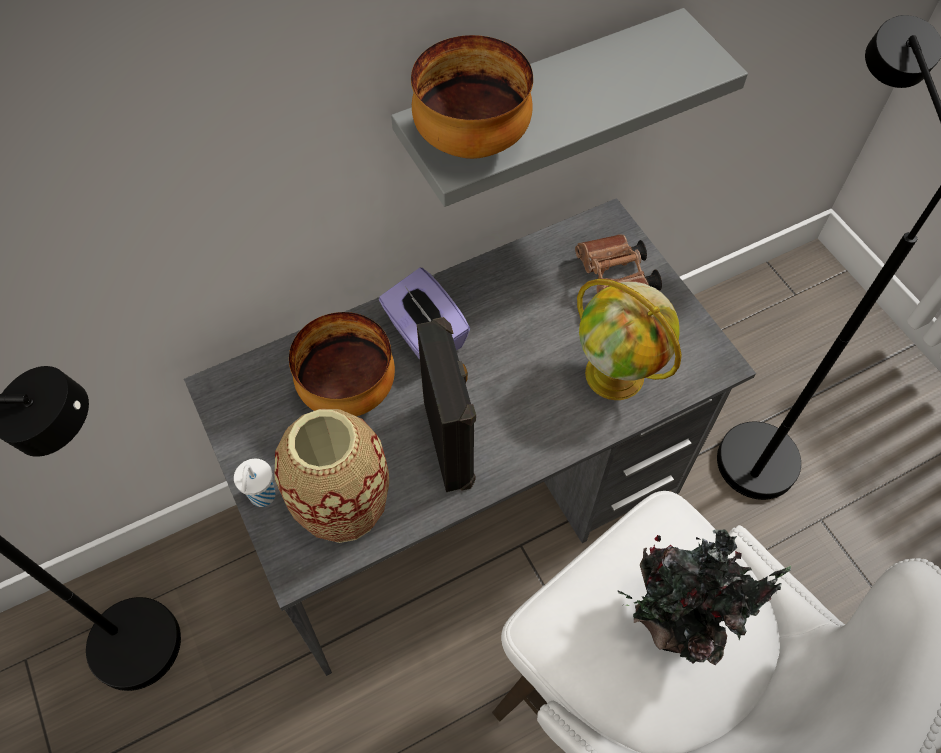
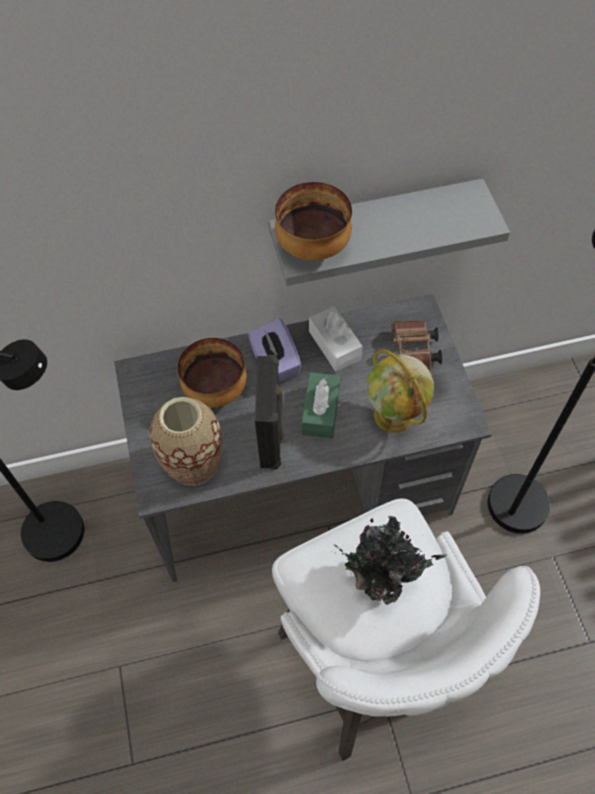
camera: 15 degrees right, 0 degrees up
(262, 497) = (144, 446): white cup -> none
(502, 293) = (334, 345): none -> white tissue box
(510, 390) = (320, 411): none -> green tissue box

